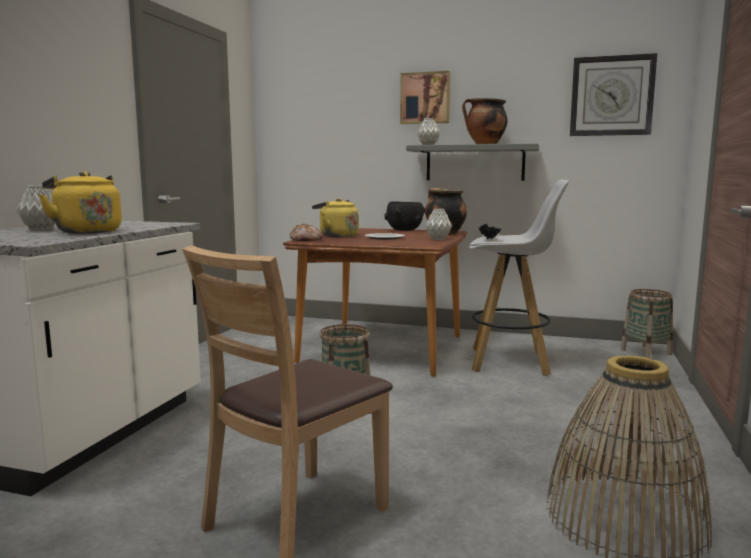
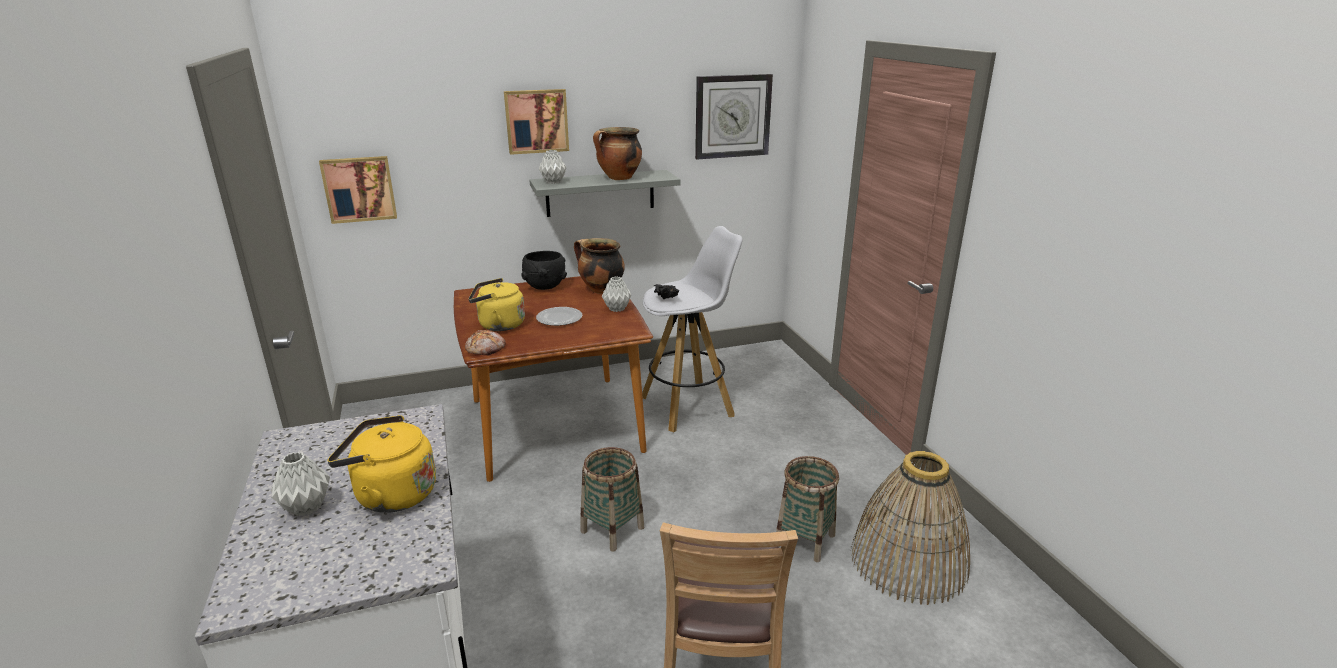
camera: 35 degrees left, 15 degrees up
(294, 146) = (359, 189): none -> picture
(646, 352) = (775, 356): basket -> basket (805, 540)

